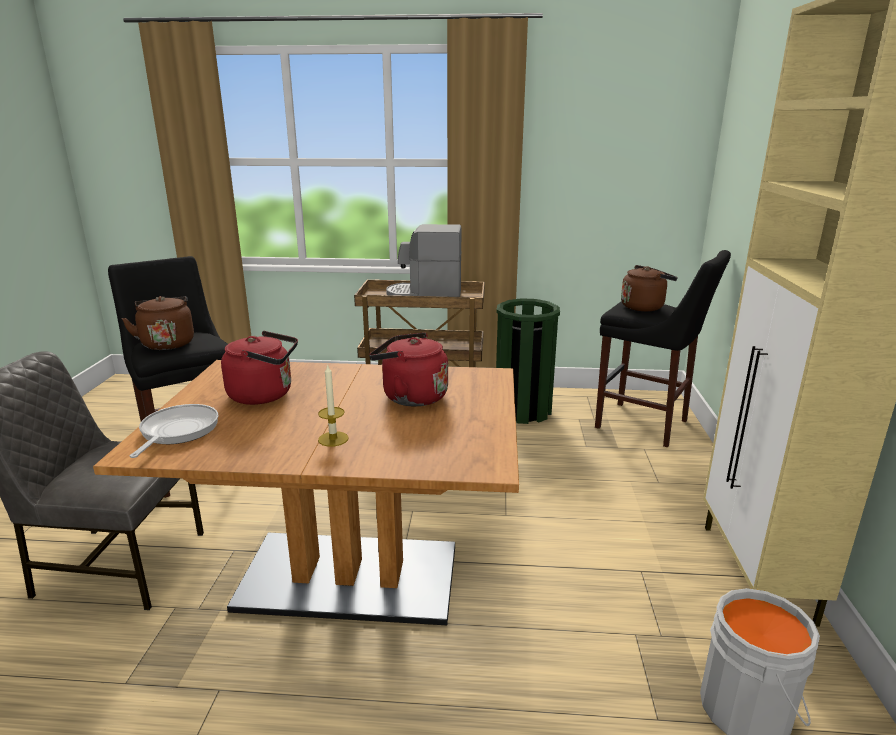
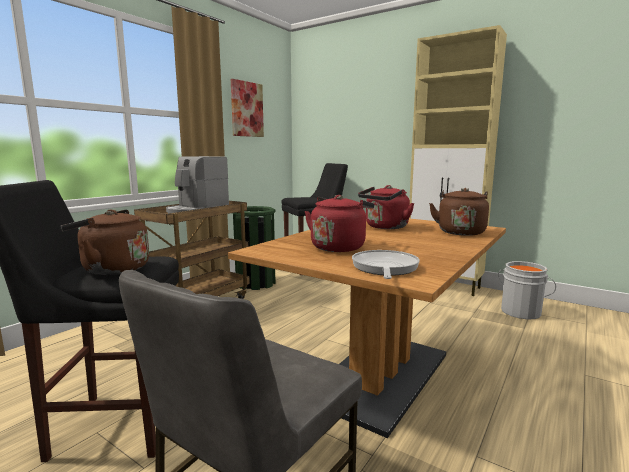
camera: 60 degrees left, 10 degrees down
(177, 431) = (384, 268): frying pan -> frying pan turned 60 degrees clockwise
(333, 439) = (433, 242): candle -> none
(594, 145) = (246, 109): none -> picture
(644, 307) = (305, 198): brown kettle -> brown kettle (460, 232)

